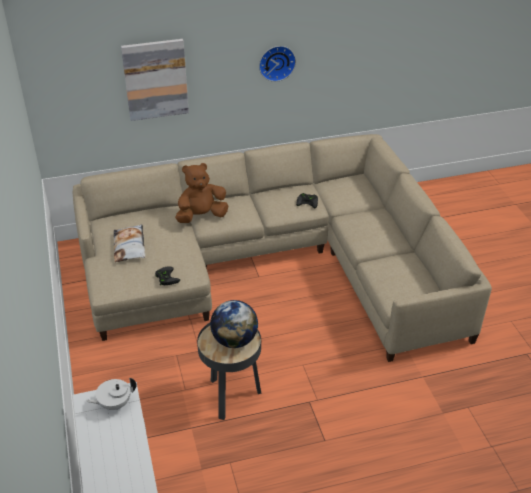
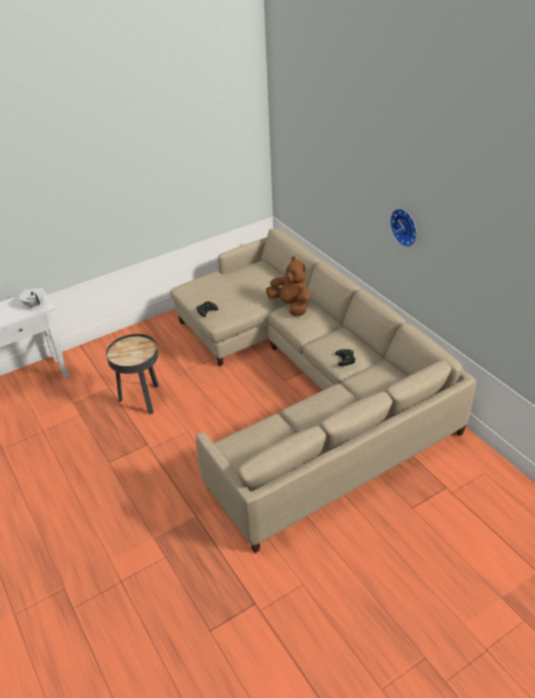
camera: 75 degrees right, 0 degrees up
(130, 247) = (234, 283): pillow -> none
(155, 79) = (330, 183): picture -> none
(234, 340) = (134, 354): globe -> none

